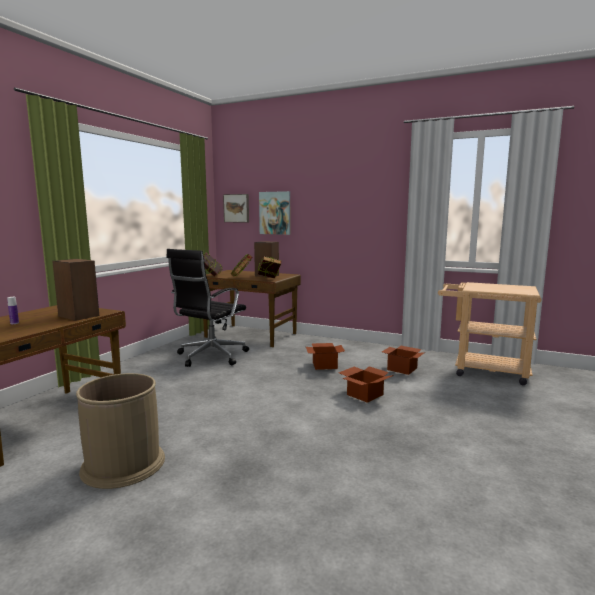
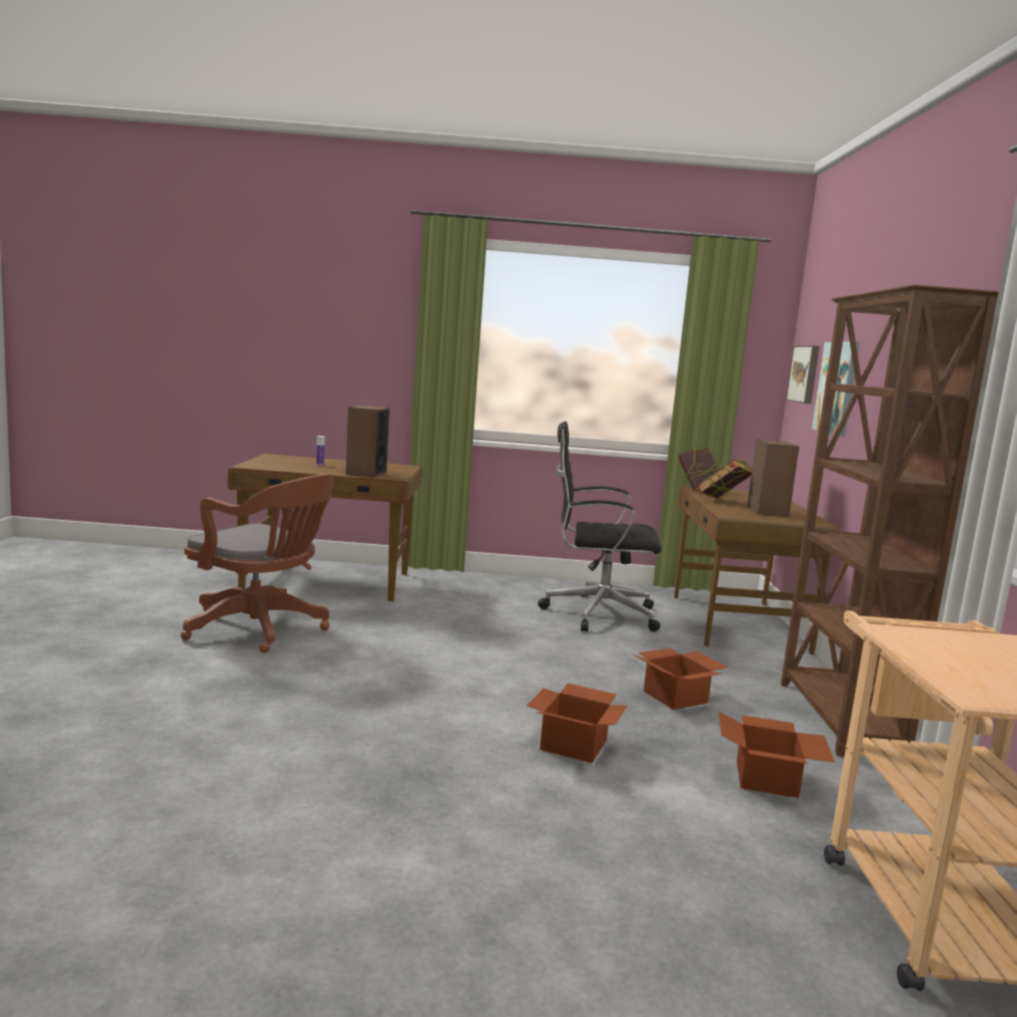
camera: 65 degrees right, 0 degrees up
(123, 464) = (261, 629): brown trash can -> brown office chair
(269, 279) = (732, 513): book -> none
(357, 346) = (838, 720): none -> brown bookcase

